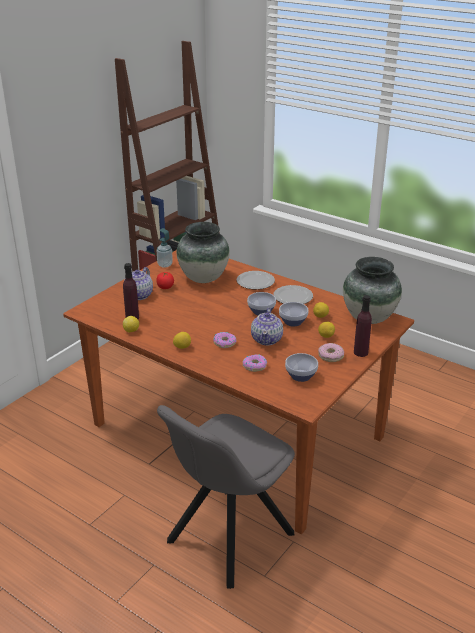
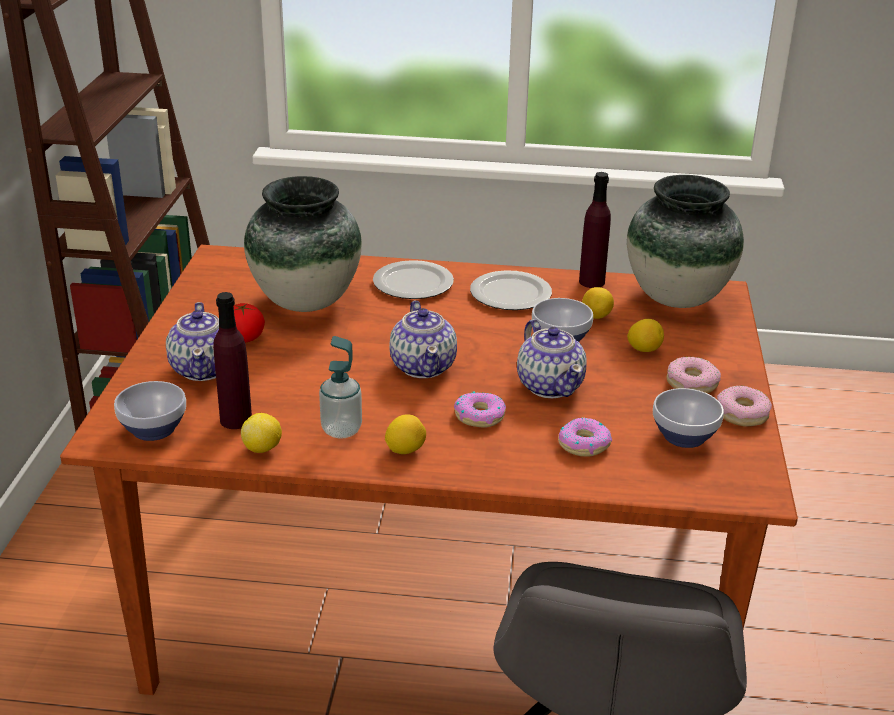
camera: 30 degrees left, 0 degrees up
(165, 265) = (198, 294): soap dispenser -> soap dispenser (341, 430)
(223, 317) = (423, 366): none -> teapot
(260, 311) = (481, 336): bowl -> bowl (151, 430)
(338, 375) = (741, 413): none -> donut
(360, 352) = (732, 362): purple bottle -> purple bottle (591, 282)

